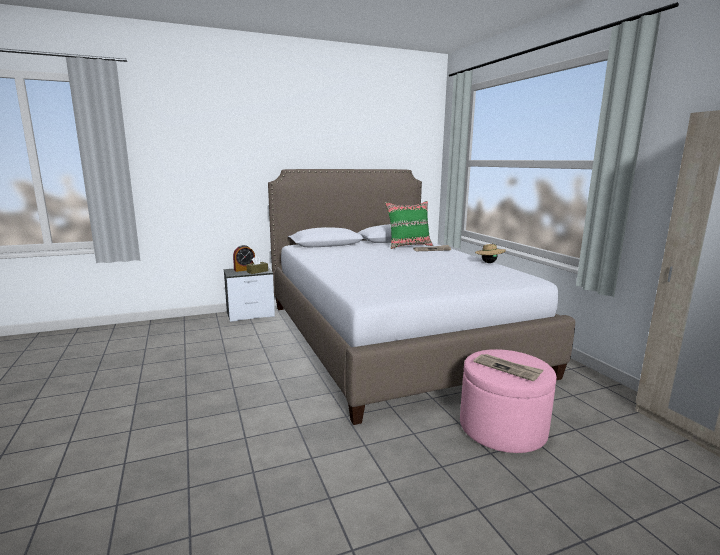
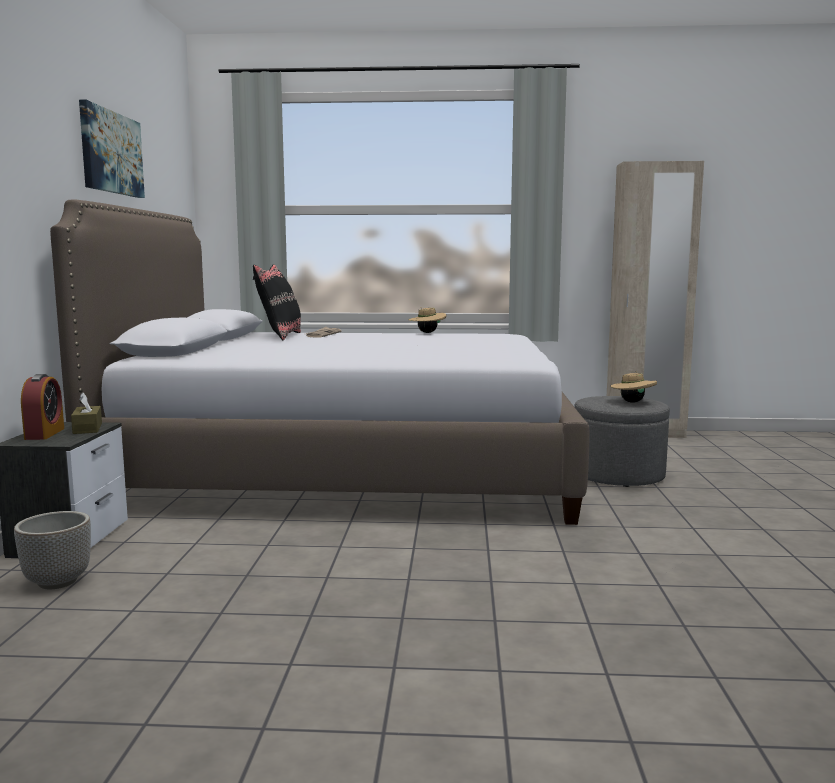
camera: 65 degrees left, 5 degrees down
(207, 326) = (57, 582): none -> planter
(339, 141) = (111, 153): none -> picture
(409, 246) = (279, 336): green pillow -> black pillow
(502, 428) = (618, 475): pink ottoman -> grey ottoman
(507, 368) = (632, 402): newspaper -> beige hat

